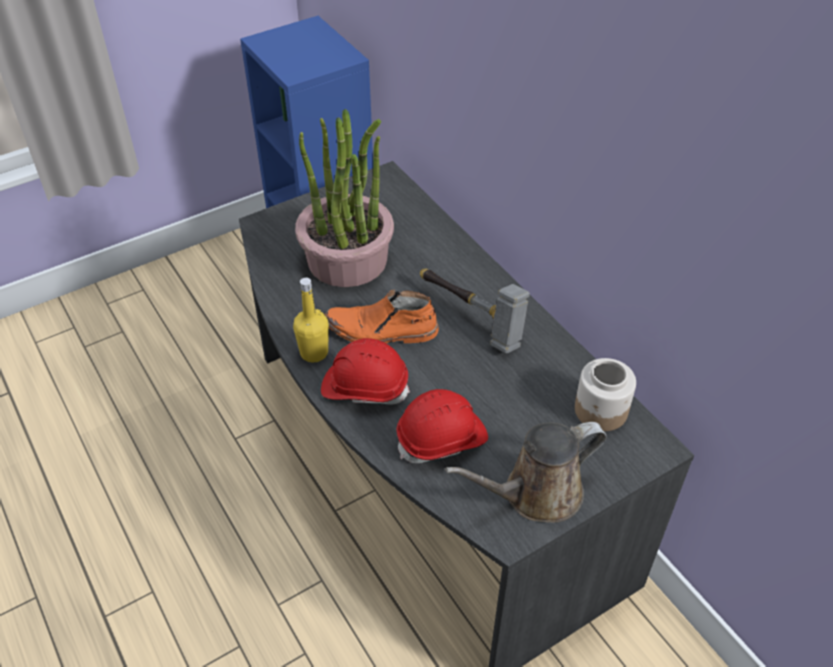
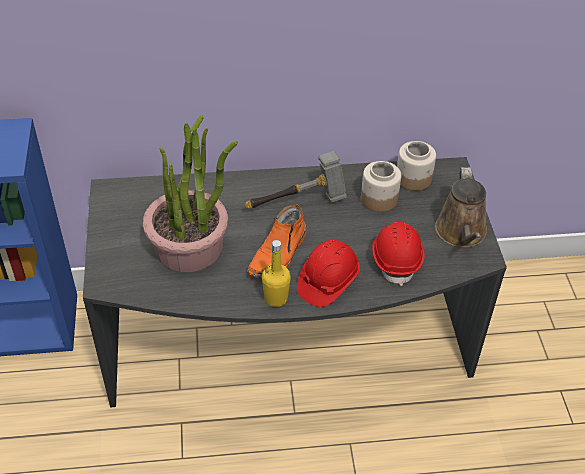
camera: 65 degrees left, 0 degrees up
(534, 388) = (378, 199): none -> jar

